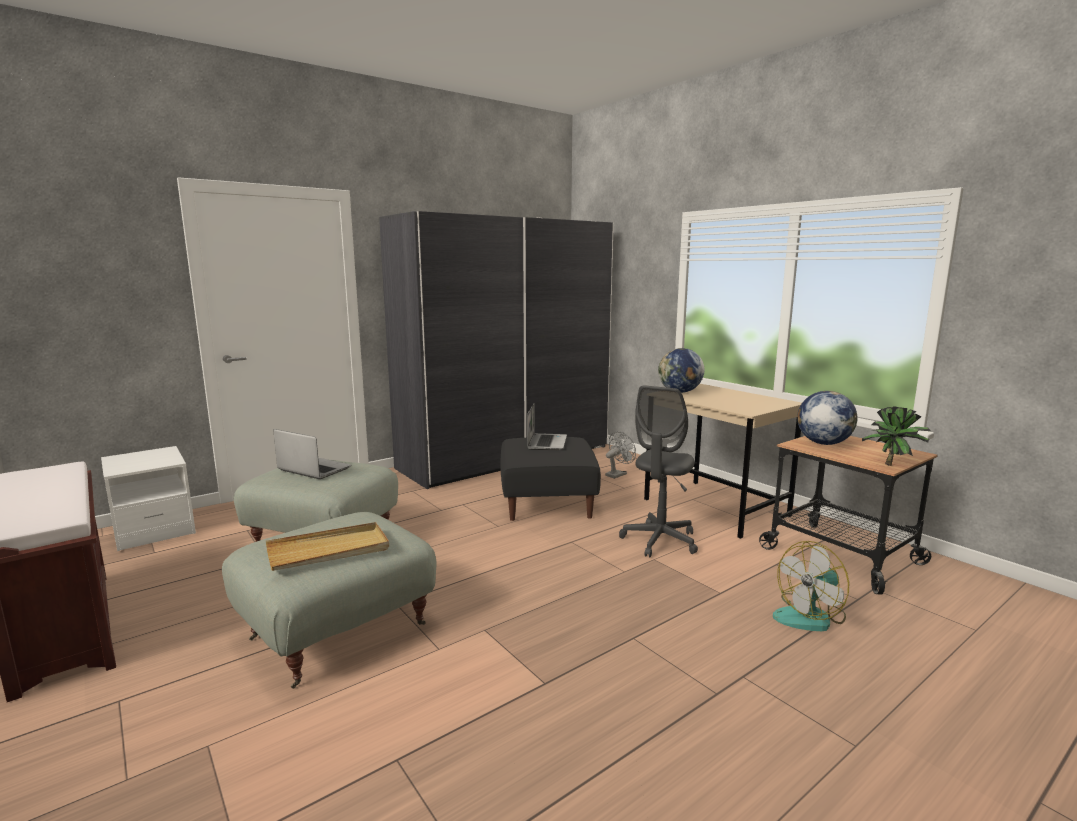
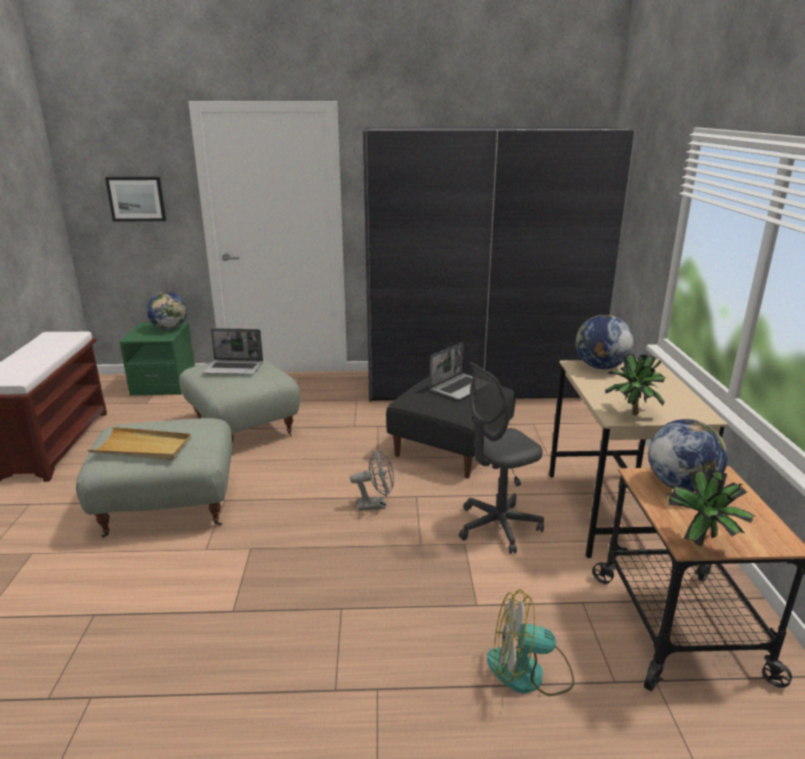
camera: 35 degrees right, 10 degrees up
(100, 293) = (136, 199): none -> picture
(154, 530) = (164, 384): white nightstand -> green nightstand
(160, 454) = (170, 328): none -> globe
(313, 469) = (234, 368): laptop -> laptop turned 120 degrees clockwise
(618, 474) = (564, 437): grey fan -> grey fan (376, 505)
(753, 409) = (632, 415): none -> potted plant

